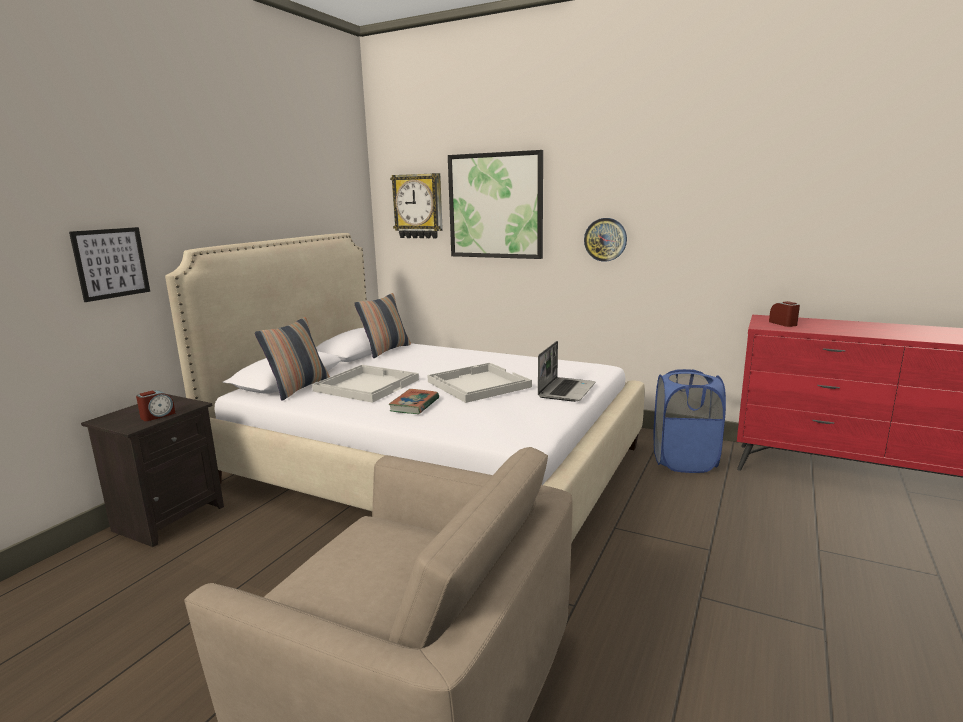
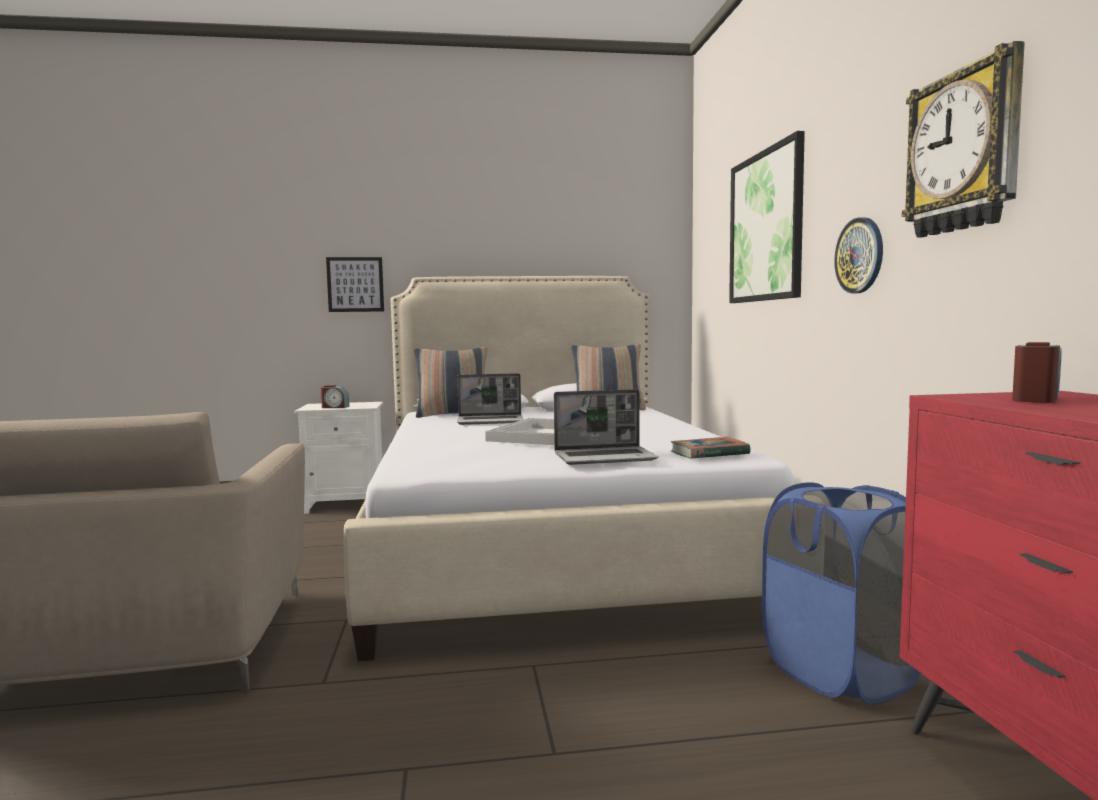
camera: 55 degrees right, 10 degrees down
(169, 517) = (347, 504): black nightstand -> white nightstand
(366, 385) = (491, 421): white tray -> laptop
(414, 405) = (457, 435): book -> book (709, 453)
(418, 206) = (716, 242): wall clock -> wall clock (964, 151)

